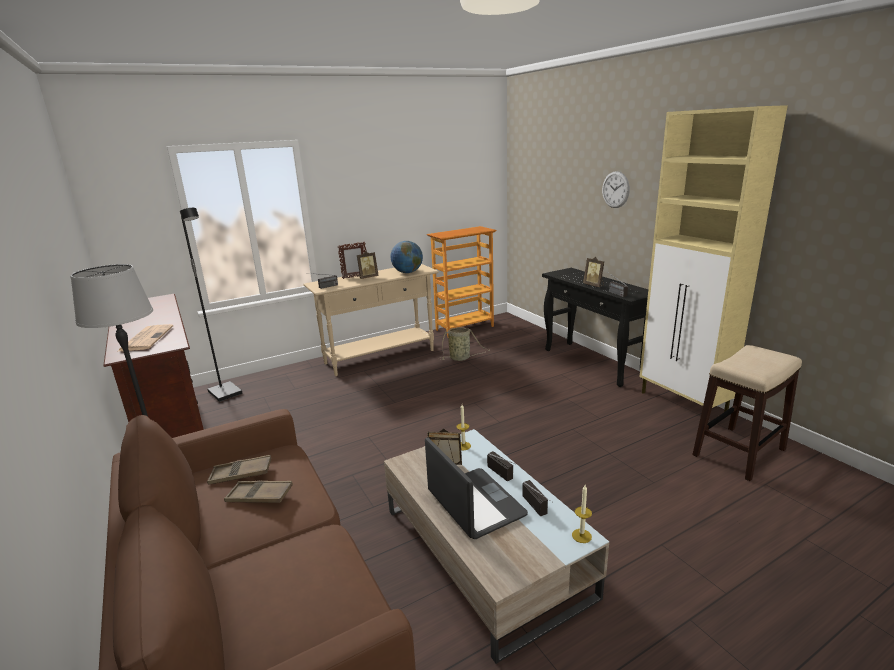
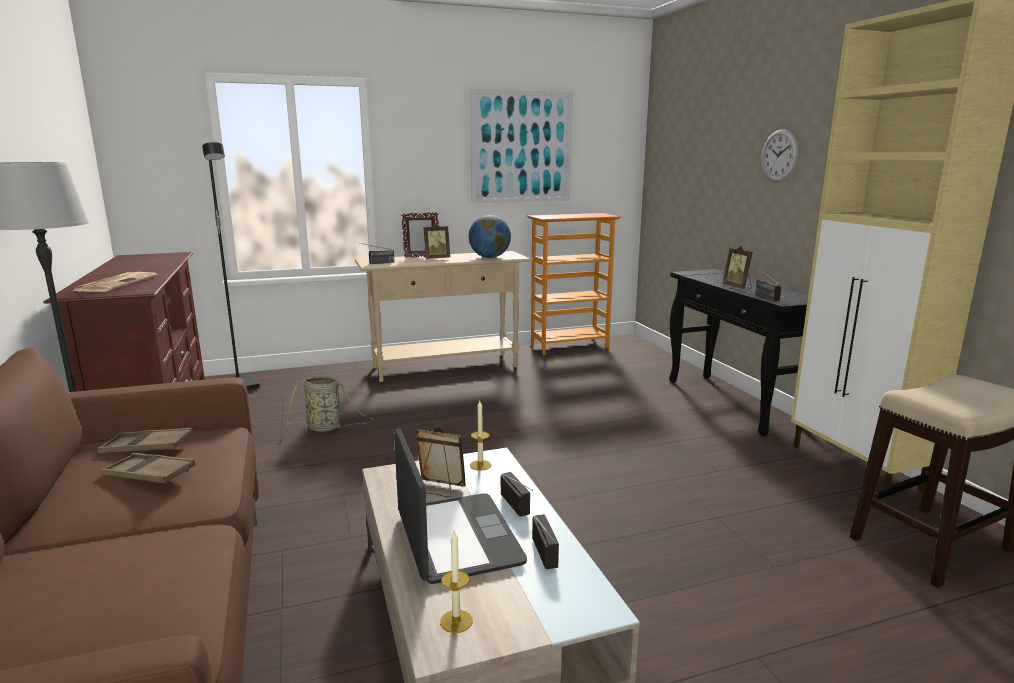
camera: 10 degrees right, 5 degrees down
(419, 182) = (521, 147): none -> picture
(461, 358) = (550, 379): basket -> basket (326, 428)
(581, 536) = (597, 606): candle -> candle (456, 621)

